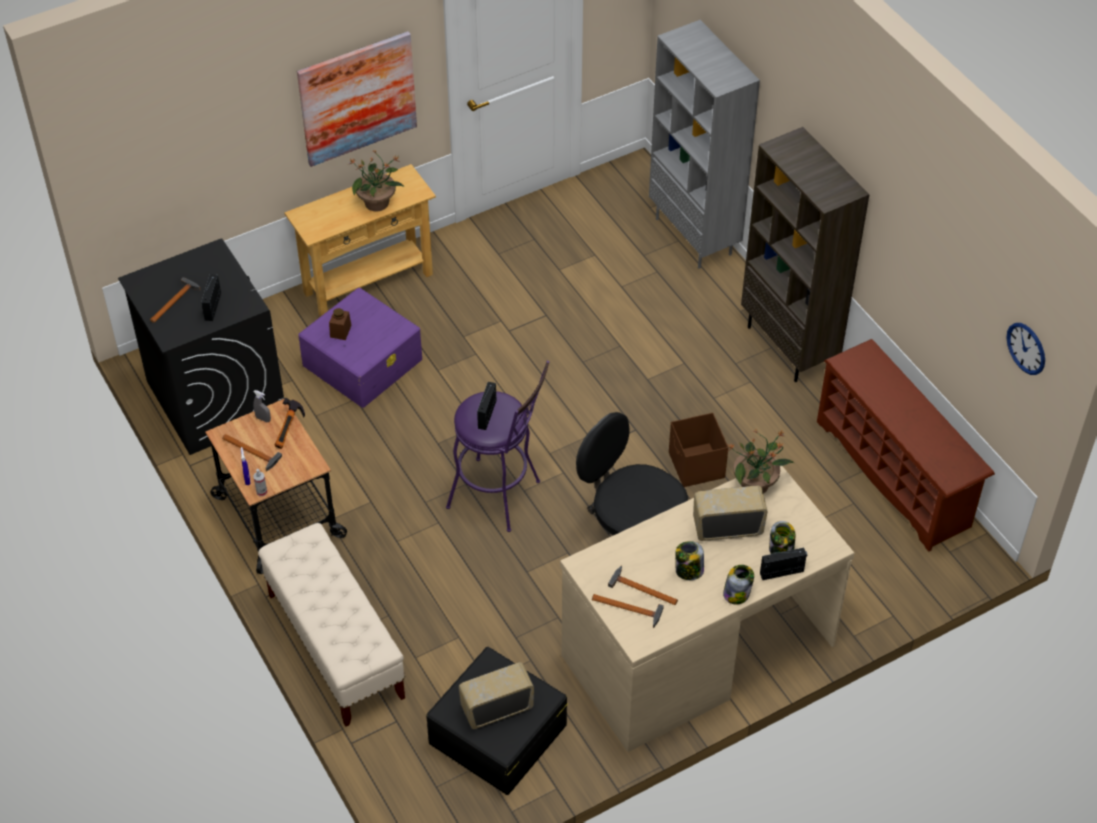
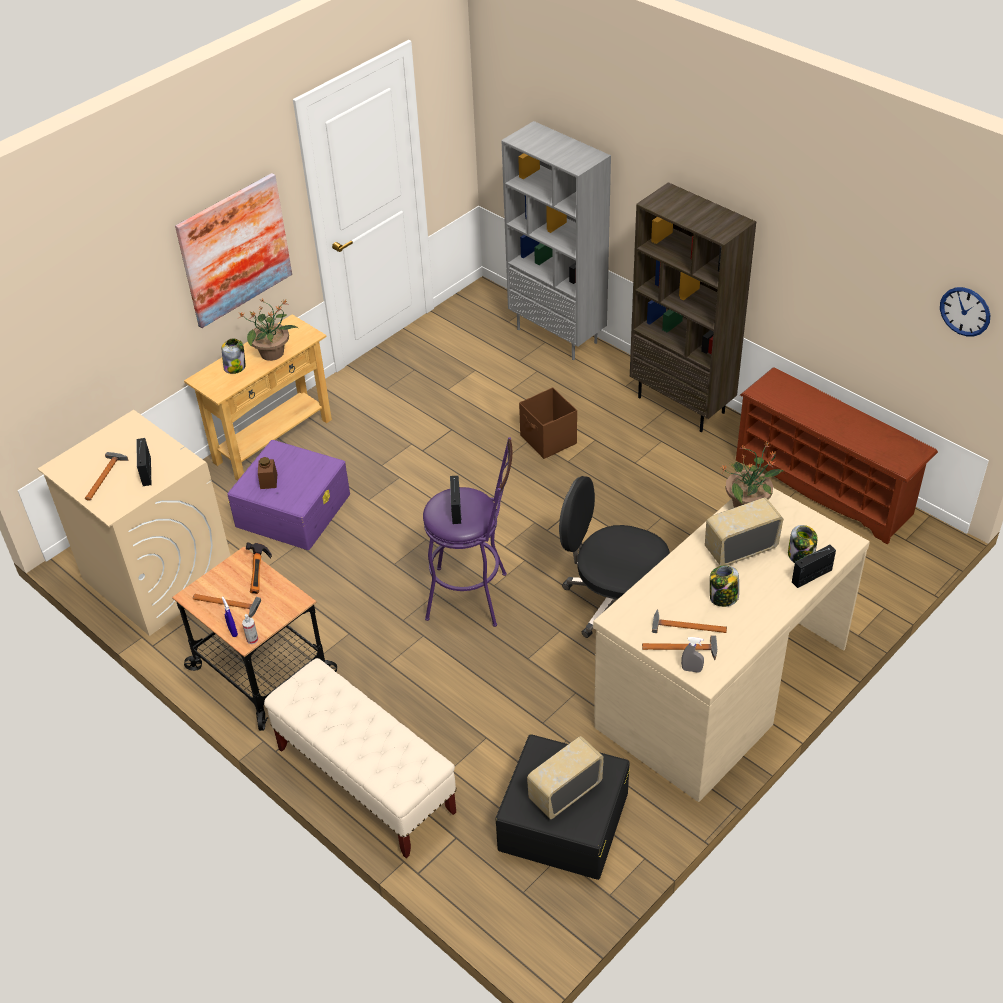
camera: 15 degrees left, 5 degrees down
(215, 397) = (157, 576): black washing machine -> beige washing machine
(263, 419) = (228, 570): grey spray bottle -> grey spray bottle (691, 669)
(696, 466) = (645, 524): brown storage box -> brown storage box (548, 440)
(737, 593) = (779, 606): jar -> jar (235, 367)

